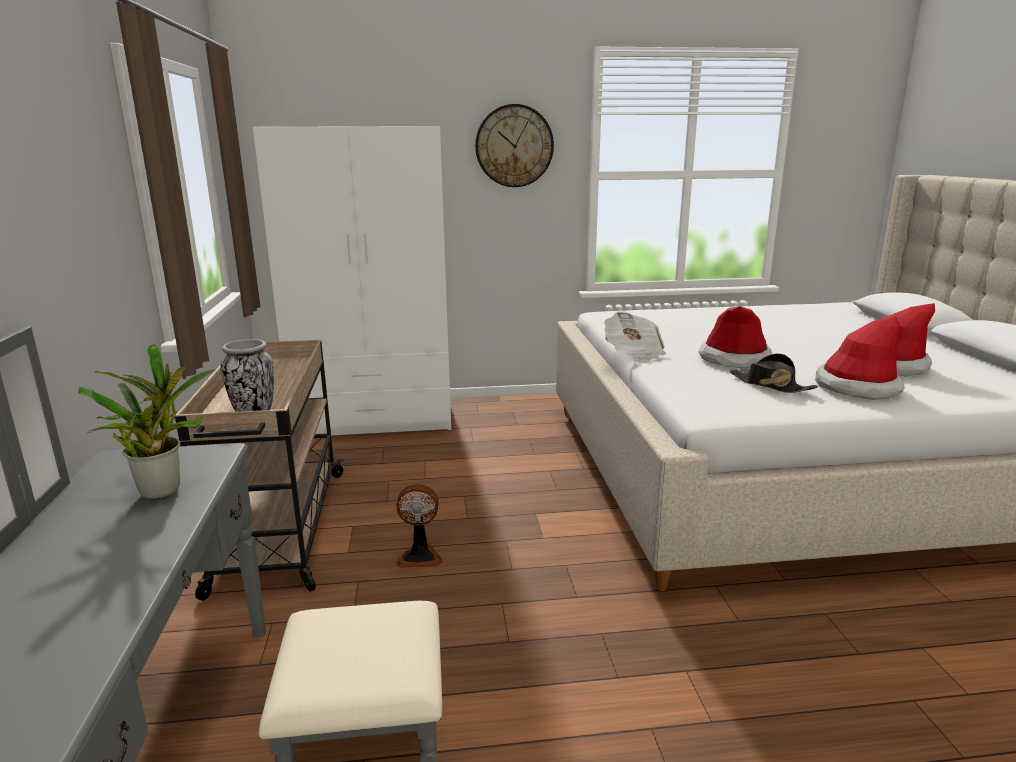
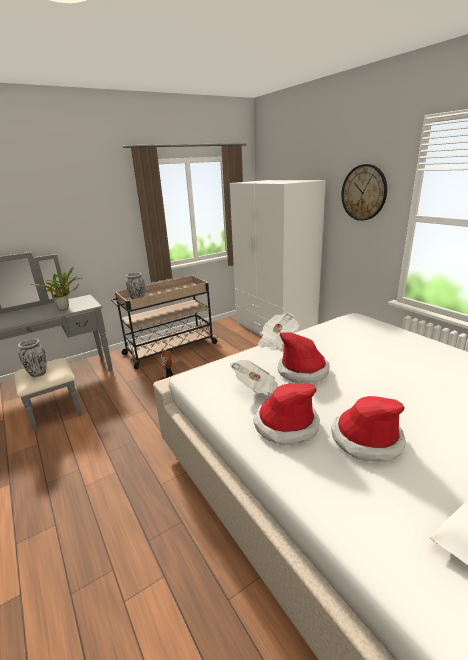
camera: 65 degrees right, 5 degrees up
(373, 651) = (38, 373): none -> vase
(770, 385) = (257, 390): black hat -> newspaper

